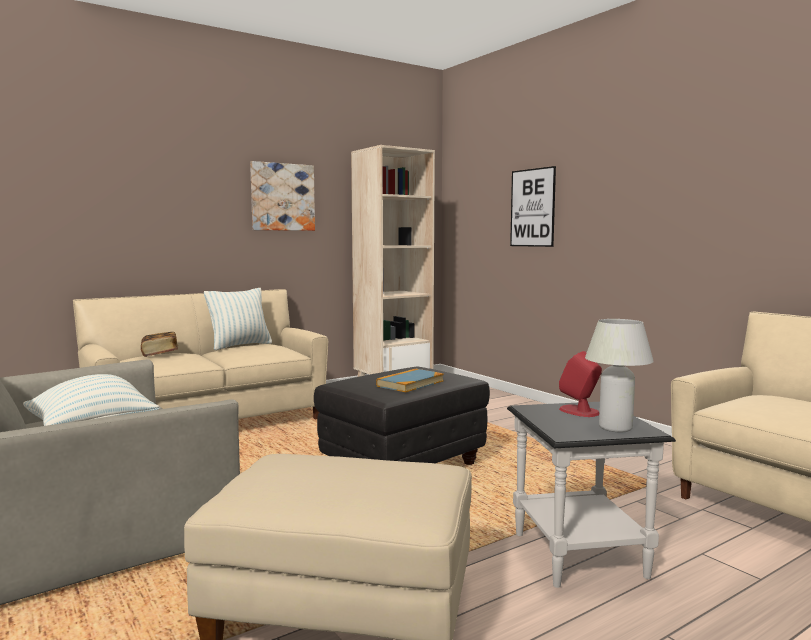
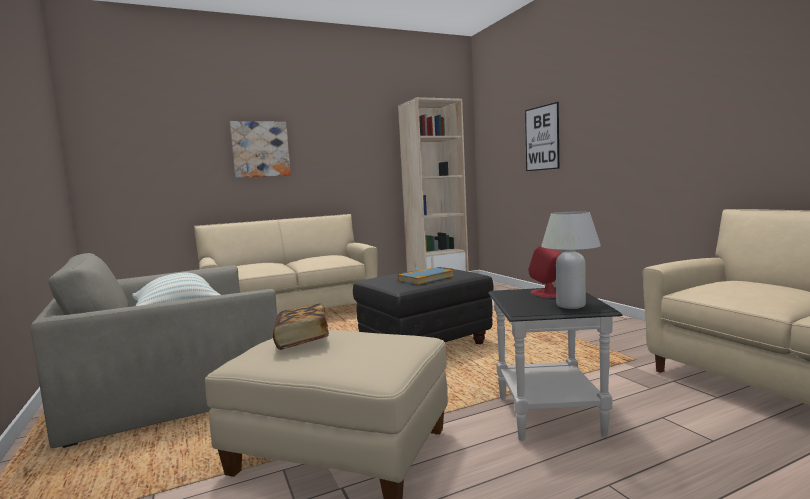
camera: 10 degrees right, 0 degrees up
(159, 354) = (253, 263): book -> book (302, 340)
(240, 345) = (314, 256): pillow -> none
(282, 197) = (345, 144): picture -> picture (260, 149)

